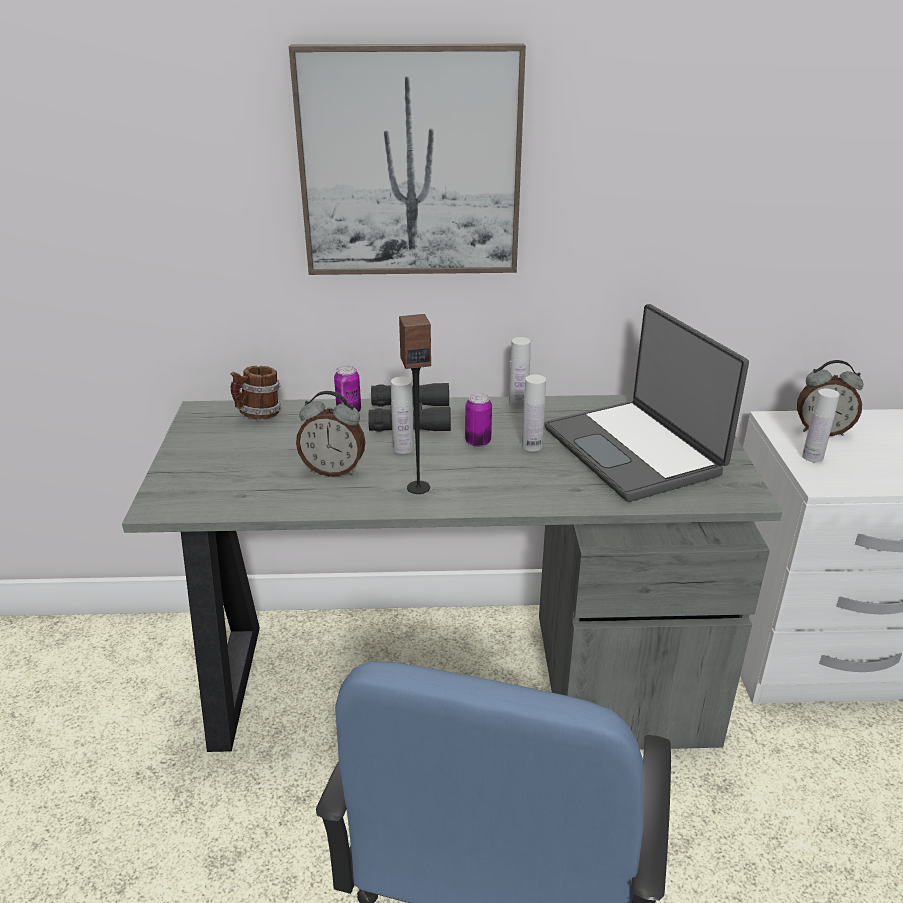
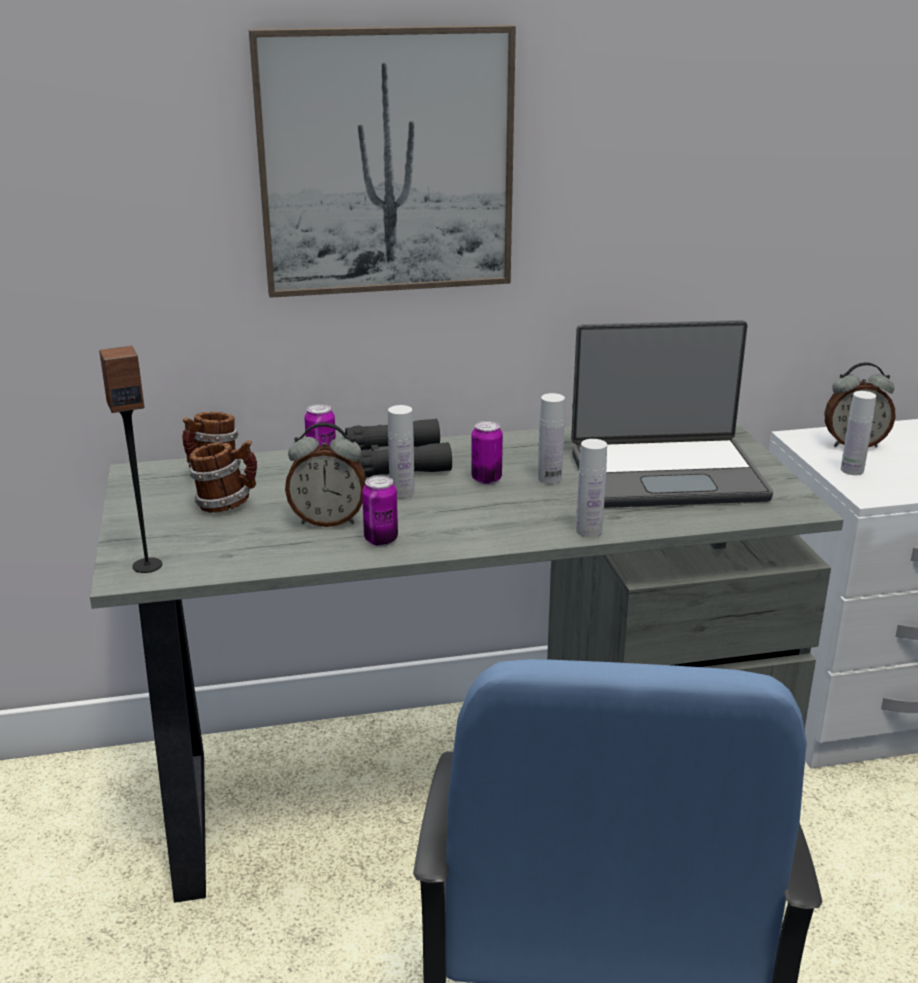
camera: 10 degrees left, 5 degrees down
(258, 447) = (227, 504): none -> mug
(370, 492) = (381, 539): none -> can
(418, 487) = (435, 529): speaker -> speaker (147, 565)
(518, 404) = (518, 438): white bottle -> white bottle (589, 531)
(635, 451) = (666, 474): laptop -> laptop turned 60 degrees counterclockwise

